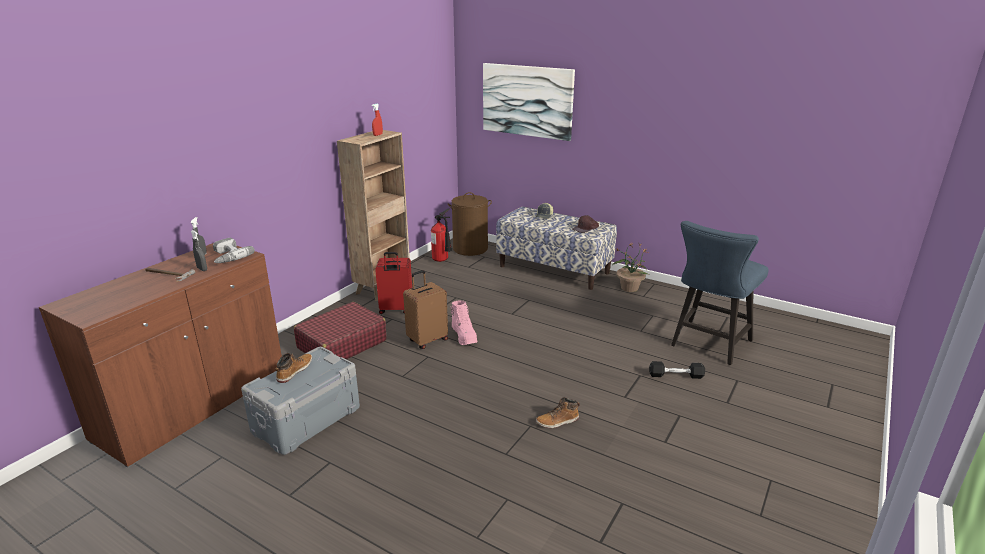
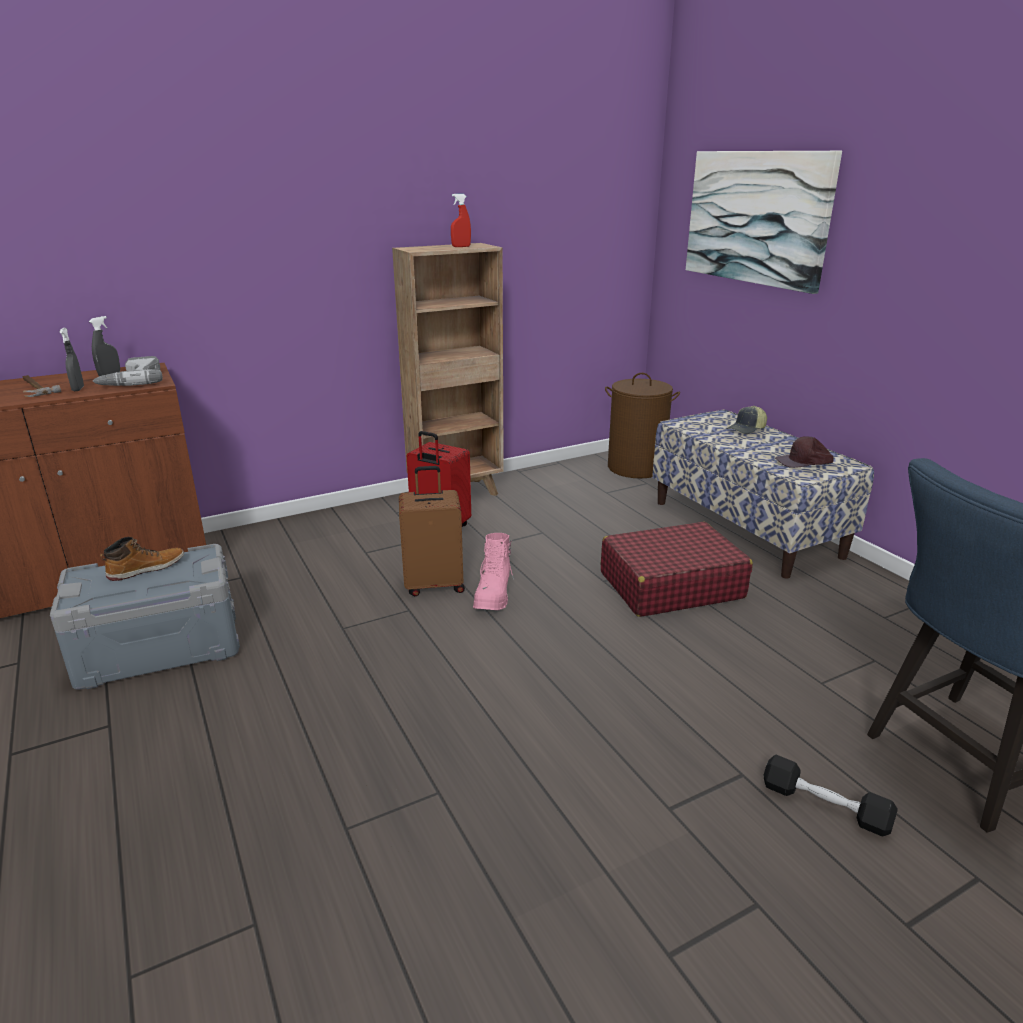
camera: 30 degrees right, 0 degrees up
(341, 344) = (320, 556): red suitcase -> red suitcase (670, 585)
(442, 260) = (577, 475): fire extinguisher -> none
(557, 421) = (493, 805): boot -> none
(629, 288) = (867, 594): potted plant -> none

